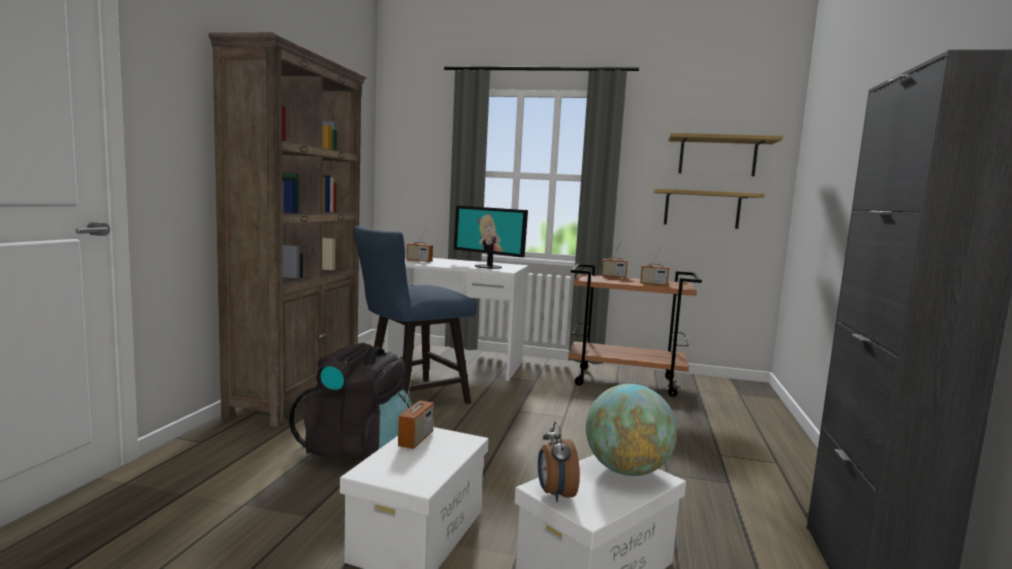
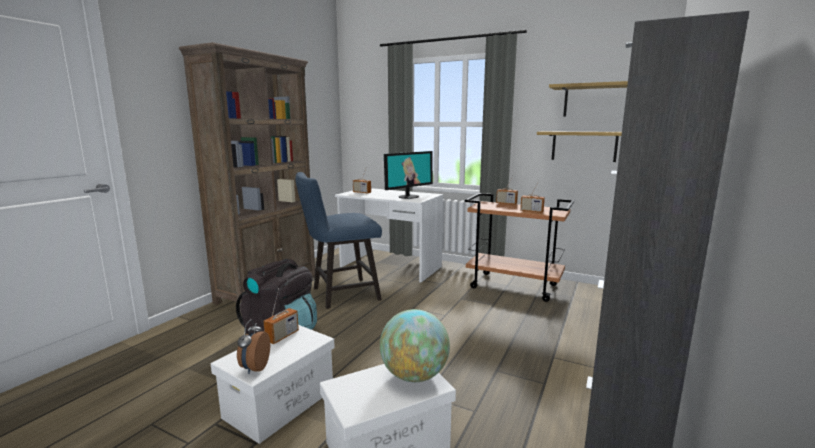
camera: 15 degrees right, 5 degrees up
(488, 266) = (408, 196): monitor -> monitor turned 90 degrees counterclockwise
(555, 494) = (342, 391): alarm clock -> alarm clock (254, 368)

